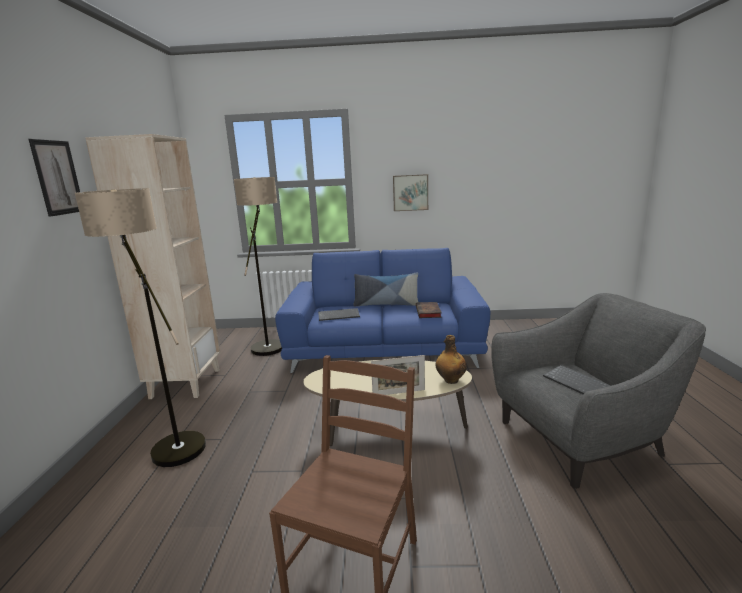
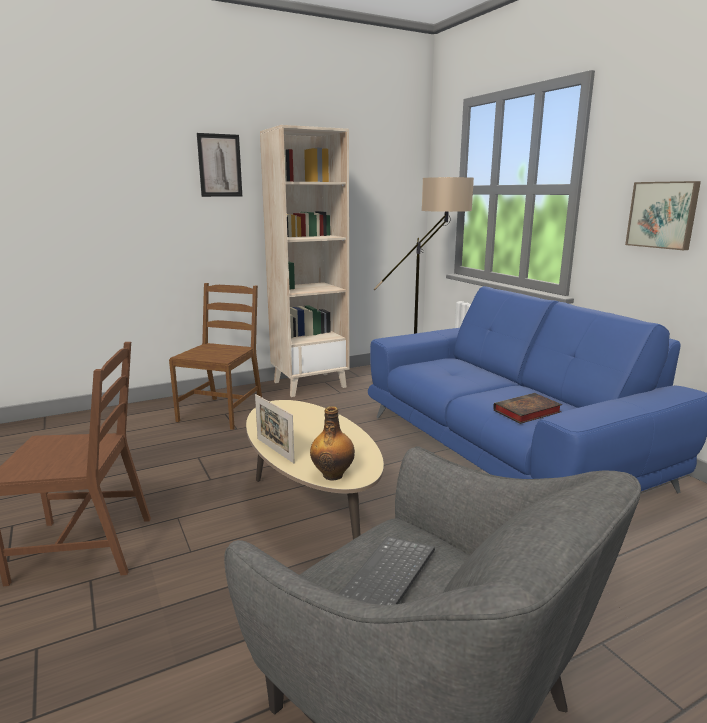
camera: 60 degrees right, 0 degrees up
(171, 441) = (222, 412): floor lamp -> brown chair
(339, 315) = (436, 370): keyboard -> none
(386, 304) = (516, 383): pillow -> none

